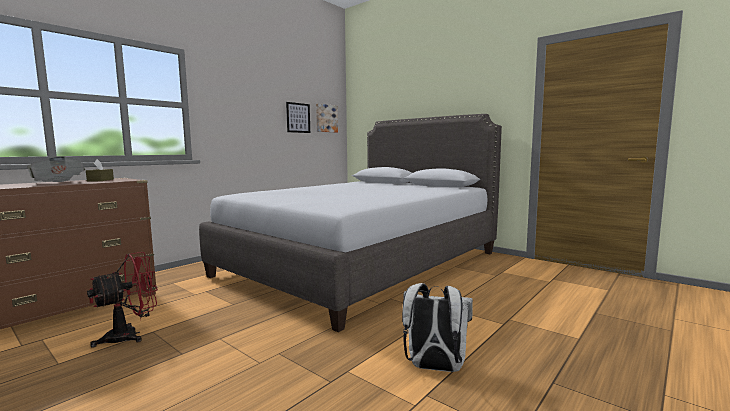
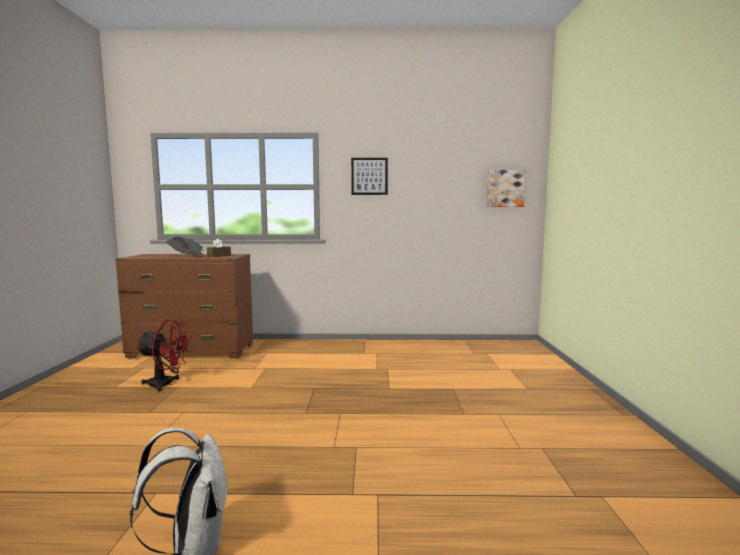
camera: 50 degrees right, 0 degrees up
(298, 118) = (456, 190): picture -> picture (369, 176)
(362, 263) = (435, 392): grey bed -> none

